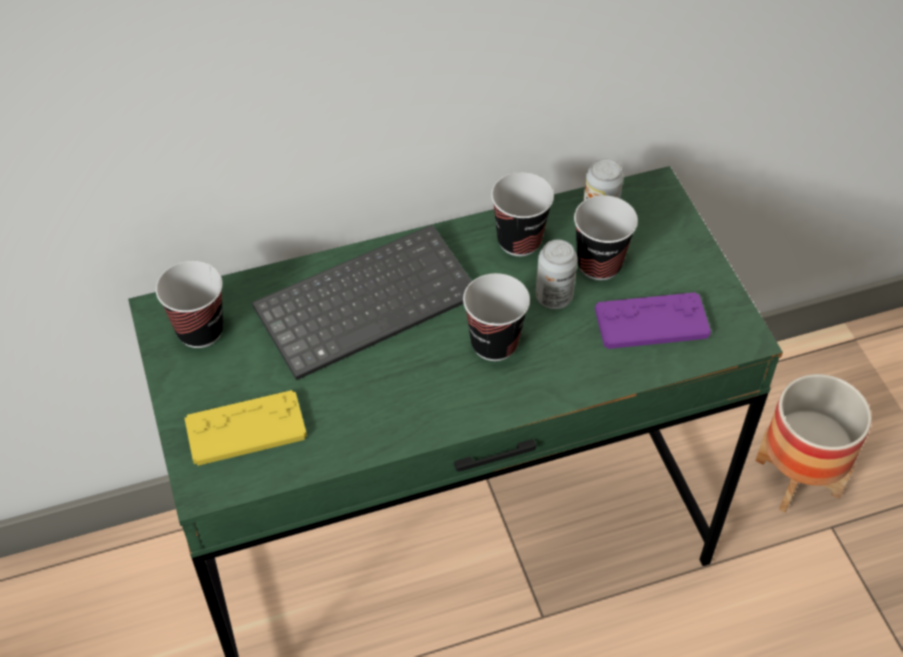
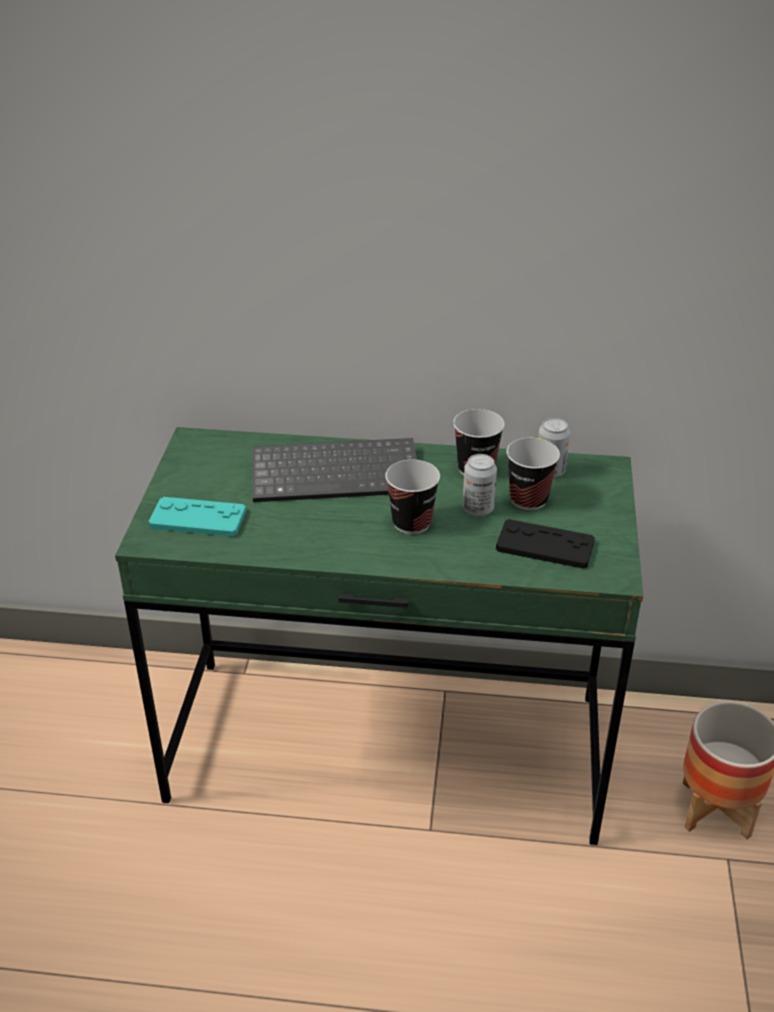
camera: 25 degrees right, 15 degrees down
(200, 330) = (209, 456): cup -> none
(246, 429) = (198, 519): yellow game controller -> turquoise game controller
(651, 322) = (545, 546): purple game controller -> black game controller

